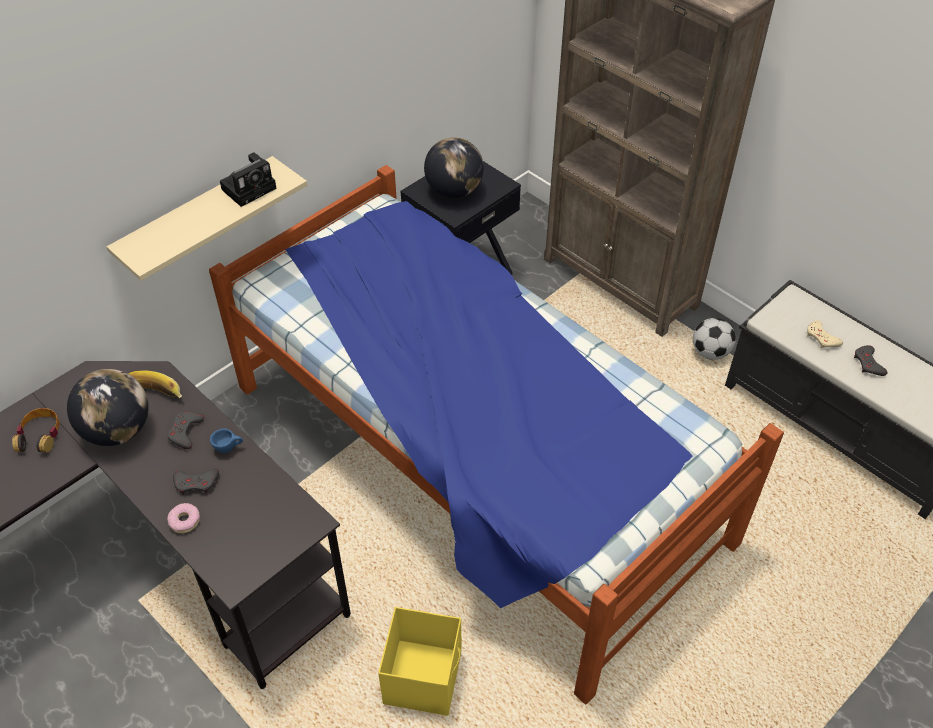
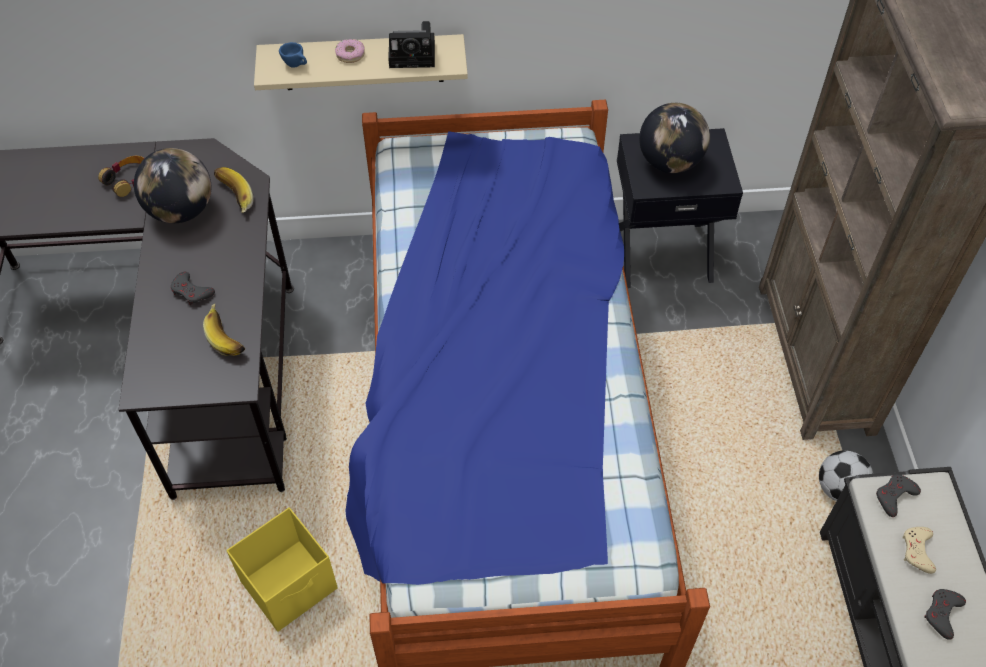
camera: 40 degrees right, 5 degrees up
(184, 521) = (155, 316): donut -> donut (350, 54)
(185, 432) = (224, 244): grey game controller -> grey game controller (894, 496)
(229, 448) = (241, 279): blue cup -> blue cup (296, 65)
(265, 494) = (228, 336): none -> banana

